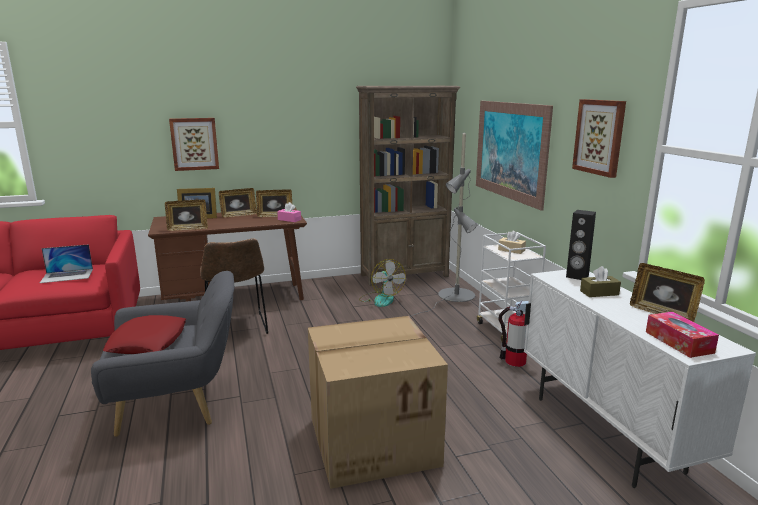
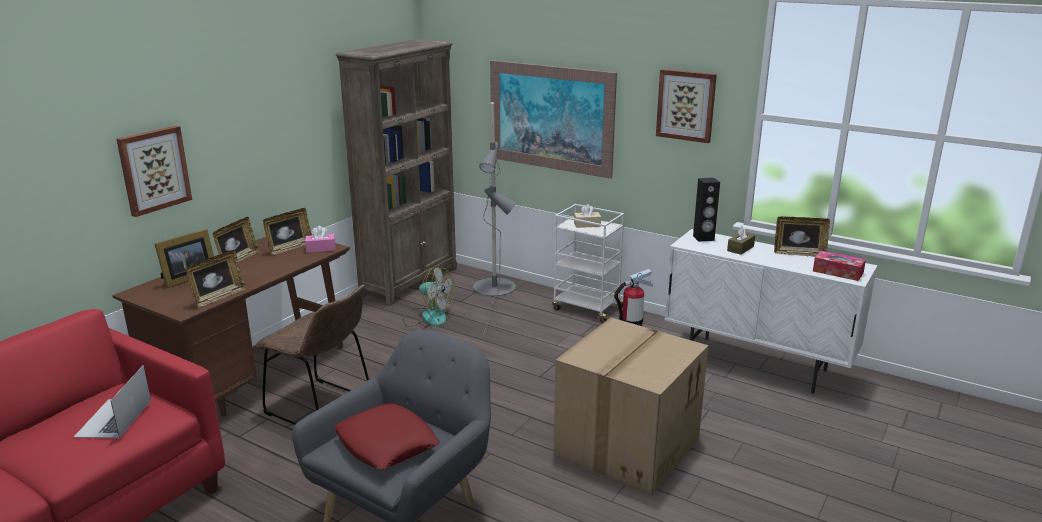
camera: 40 degrees left, 5 degrees up
(67, 276) = (114, 418): laptop -> laptop turned 150 degrees clockwise

